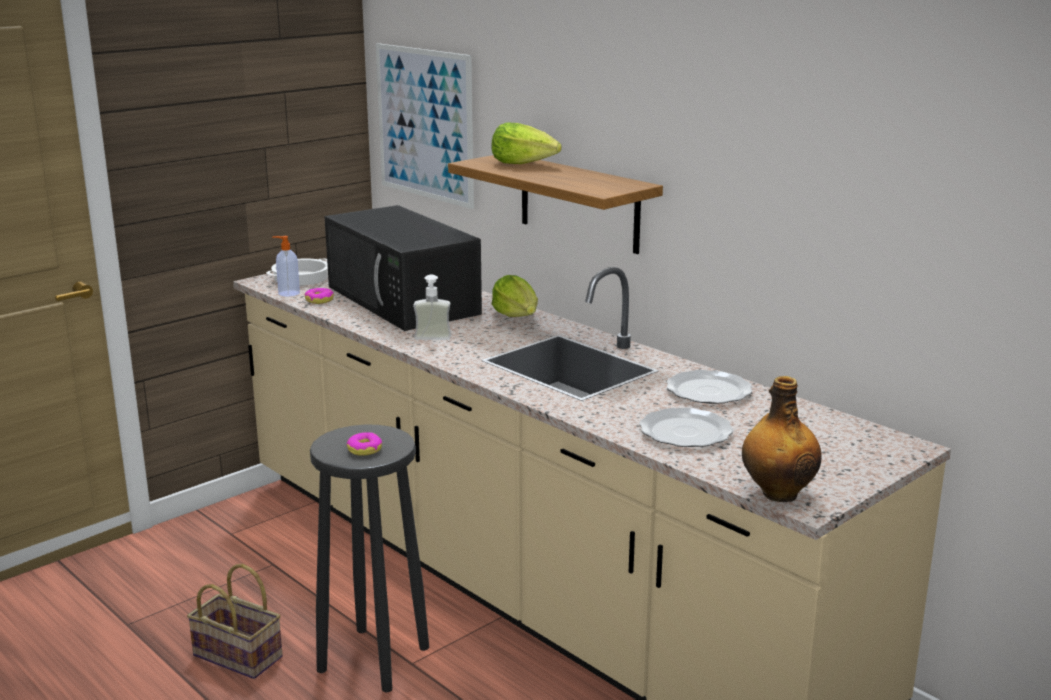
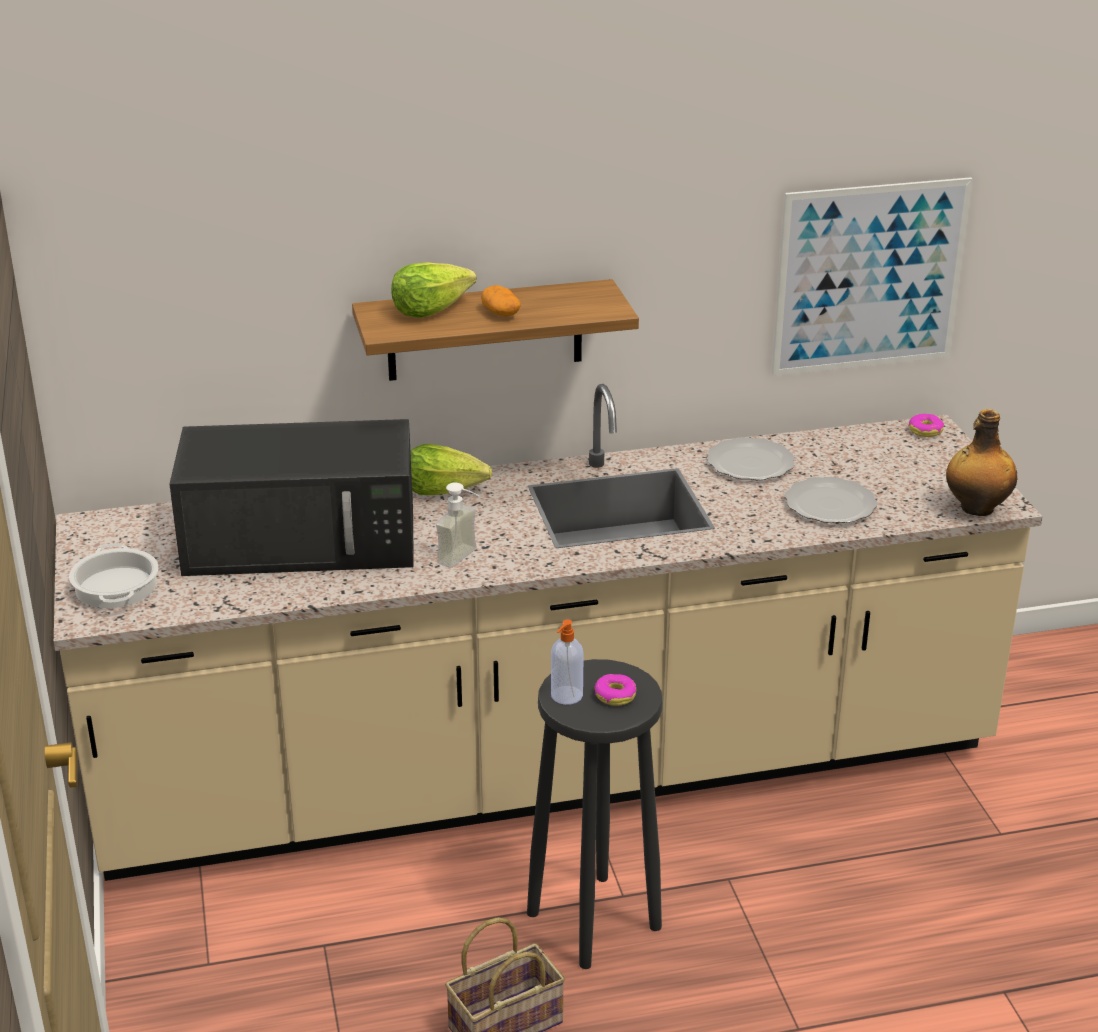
camera: 60 degrees left, 10 degrees up
(288, 293) = (170, 610): soap dispenser -> soap dispenser (566, 696)
(319, 300) = (230, 594): donut -> donut (925, 430)
(425, 124) = (176, 303): picture -> picture (869, 277)
(546, 175) = (500, 313): none -> potato

